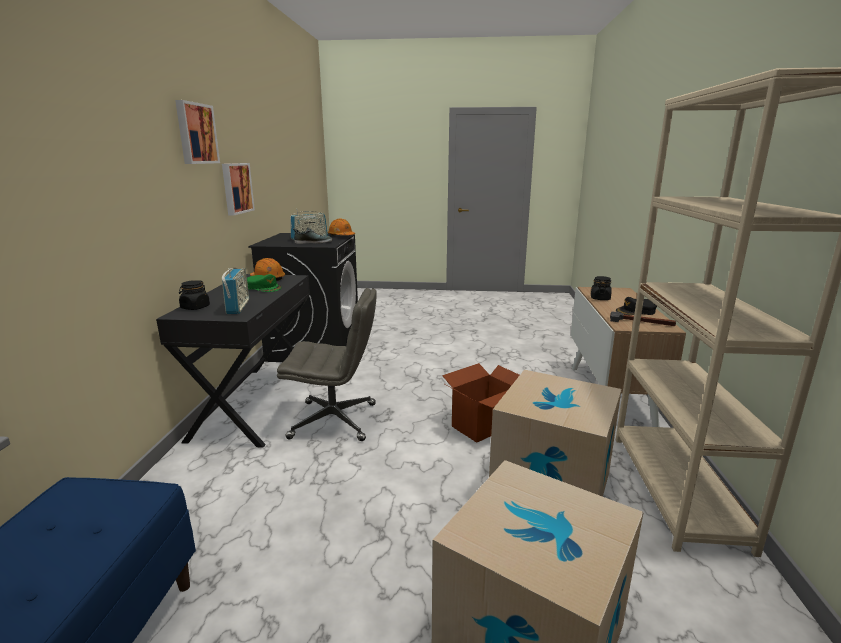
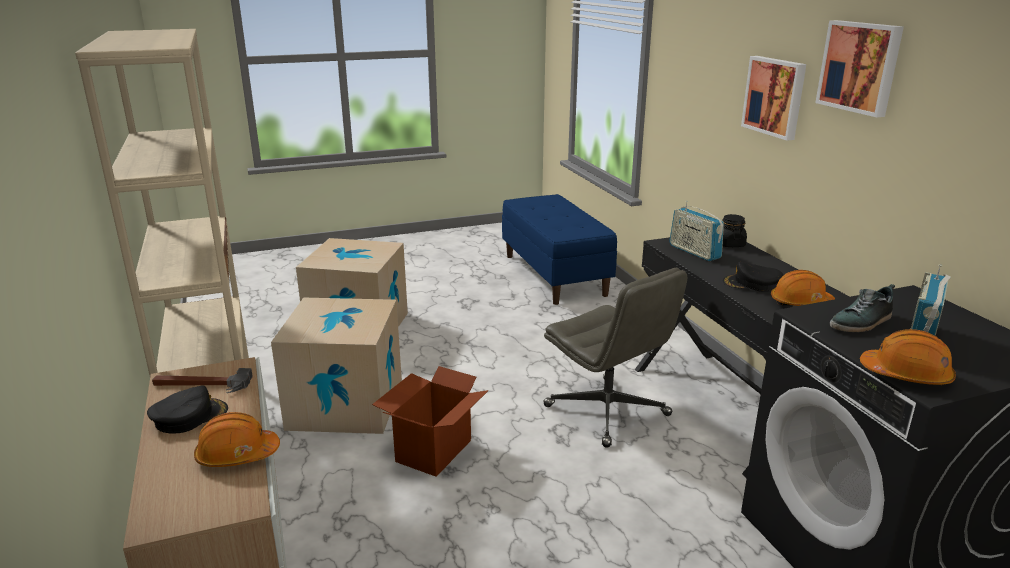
camera: 155 degrees right, 5 degrees up
(236, 188) = (933, 177): picture -> picture (775, 96)
(264, 287) = (751, 284): green cap -> black cap
(335, 420) = (608, 411): grey office chair -> grey office chair turned 105 degrees counterclockwise
(600, 298) = (237, 455): black jar -> orange hard hat

